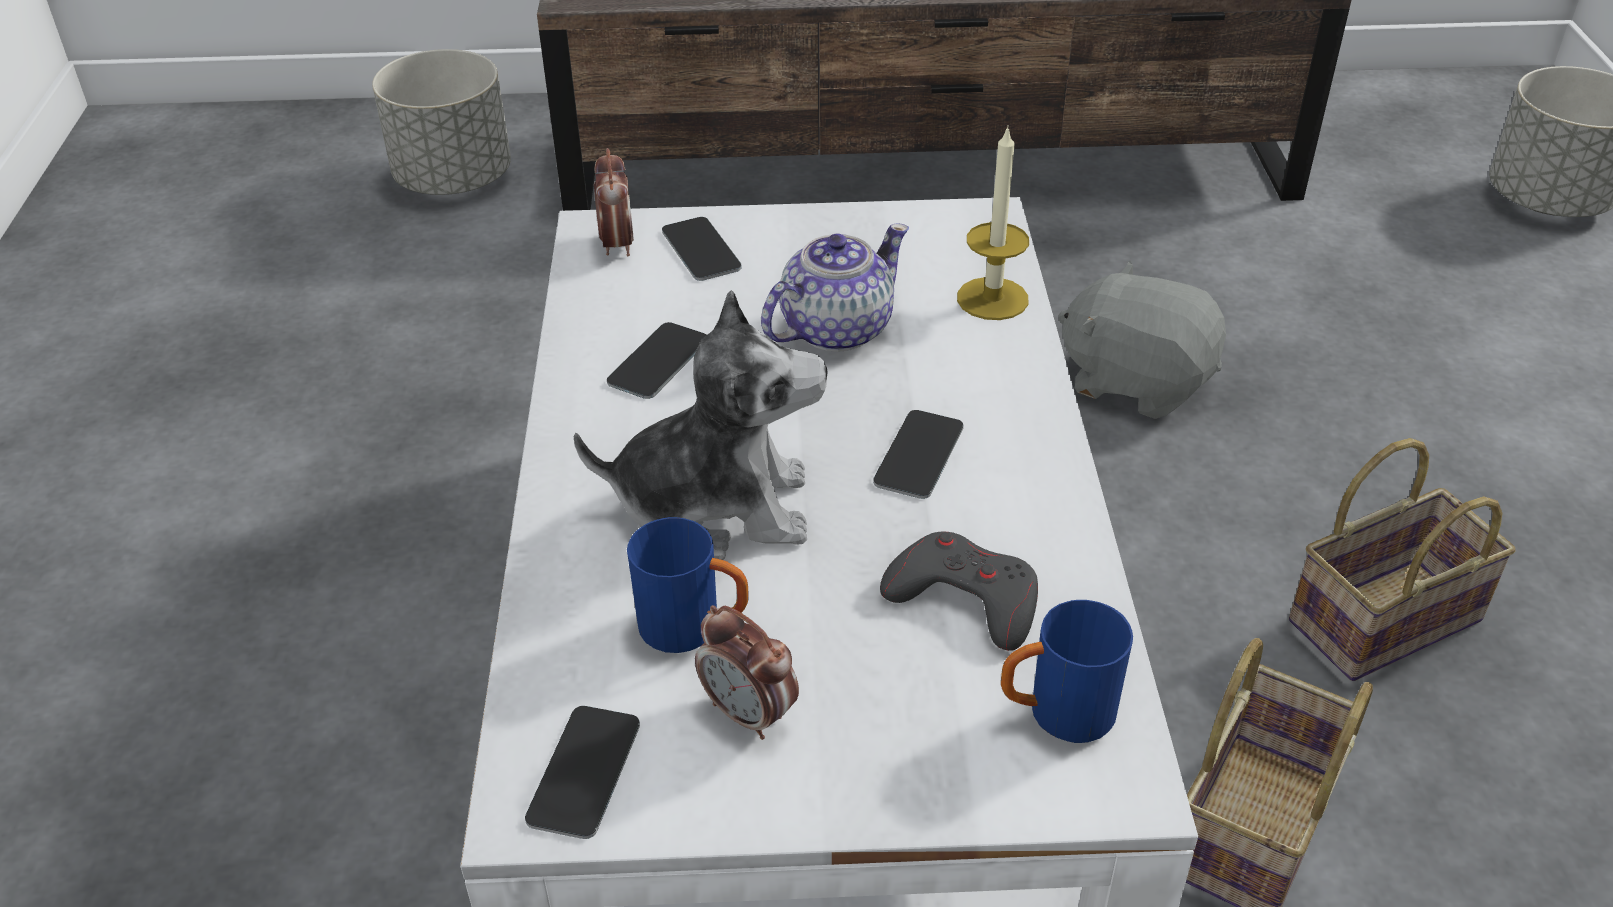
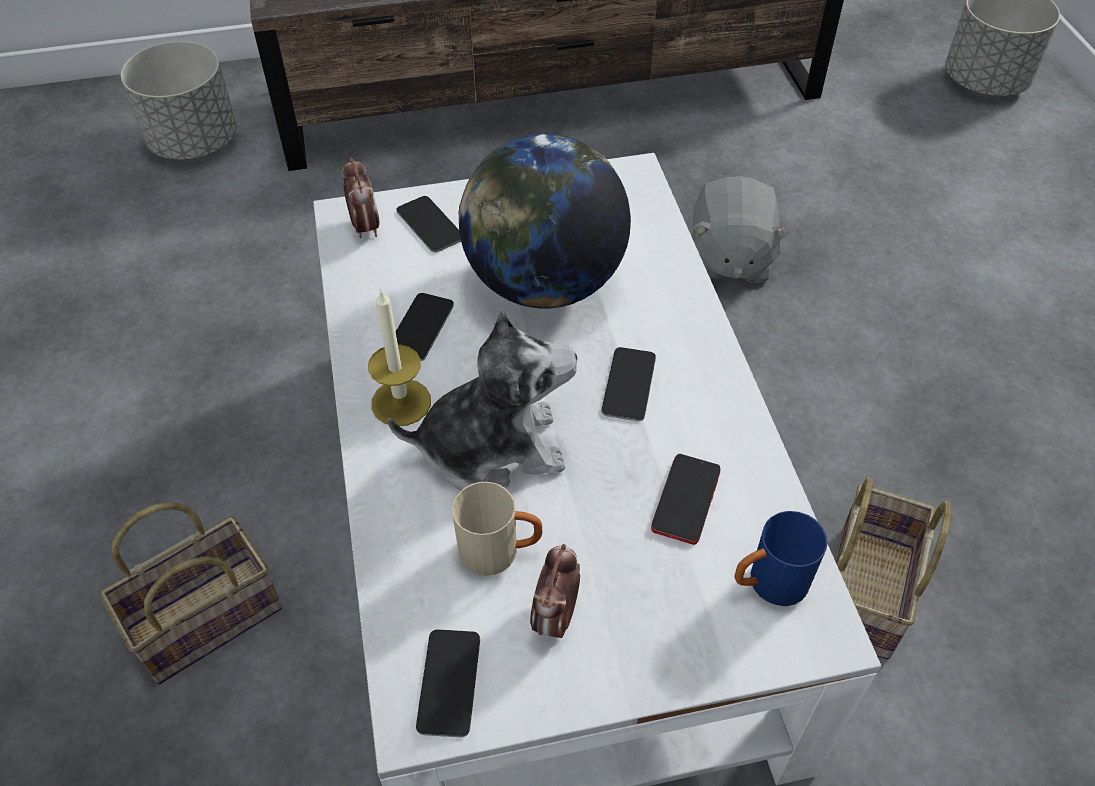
camera: 10 degrees left, 10 degrees up
(694, 628) = (500, 551): blue mug -> beige mug
(749, 714) = (555, 617): alarm clock -> alarm clock turned 75 degrees clockwise
(834, 329) = (544, 284): teapot -> globe
(964, 598) = (686, 499): grey game controller -> phone
(992, 299) = (653, 244): candle -> candle (401, 402)
(1136, 381) = (729, 258): grey plush toy -> grey plush toy turned 105 degrees counterclockwise
(1385, 616) = (925, 421): basket -> basket (208, 615)

